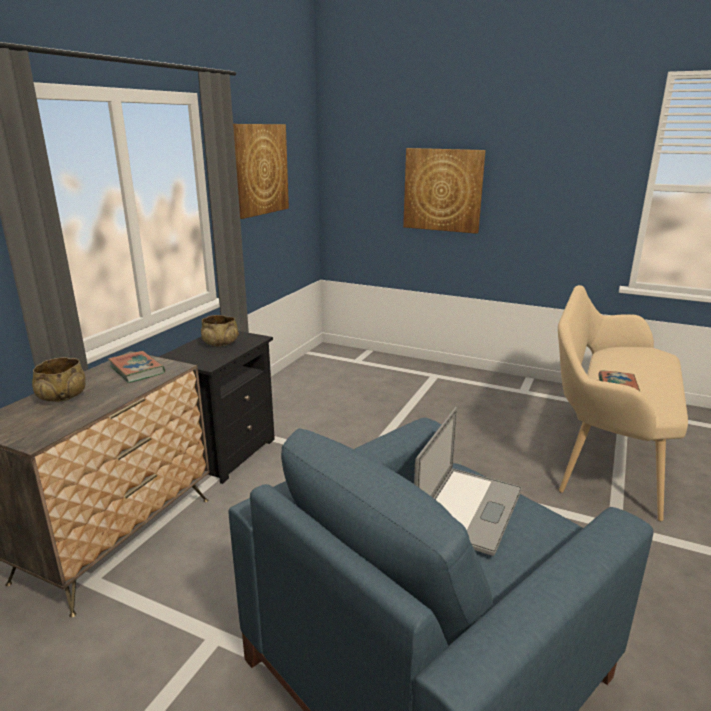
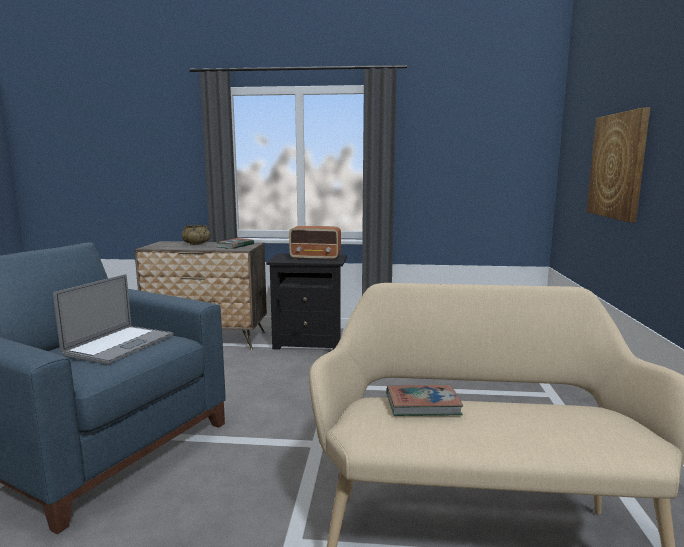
camera: 70 degrees right, 10 degrees down
(220, 343) = (316, 258): beige bowl -> radio
(260, 169) = (449, 144): picture -> none
(469, 509) = (120, 344): laptop -> laptop turned 75 degrees counterclockwise

